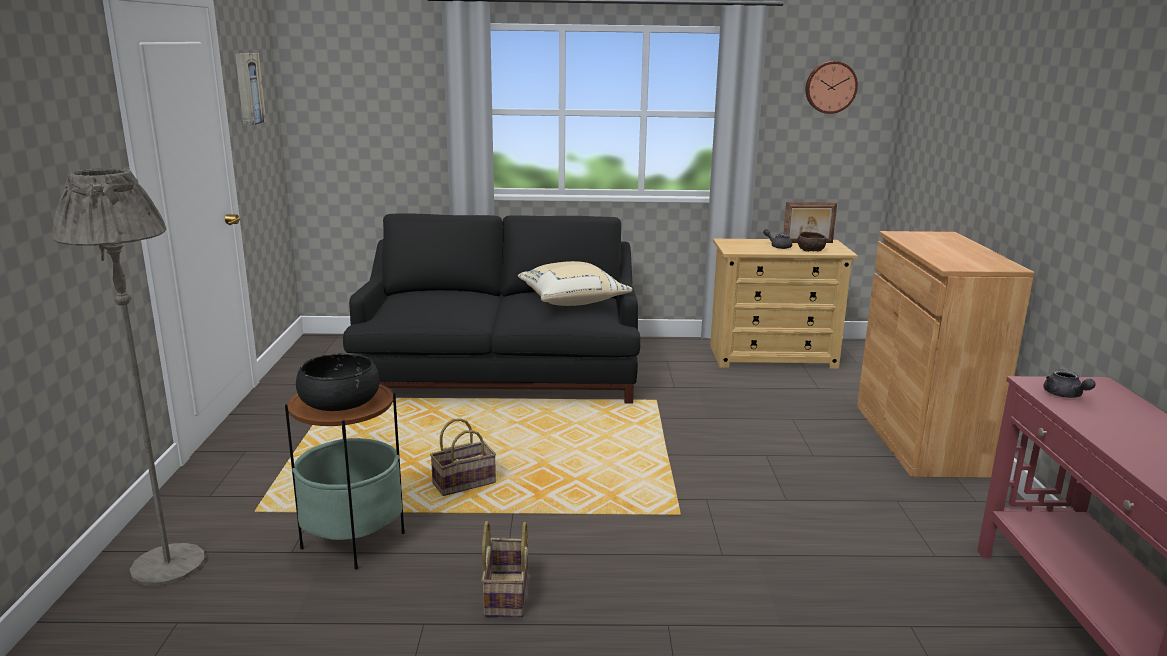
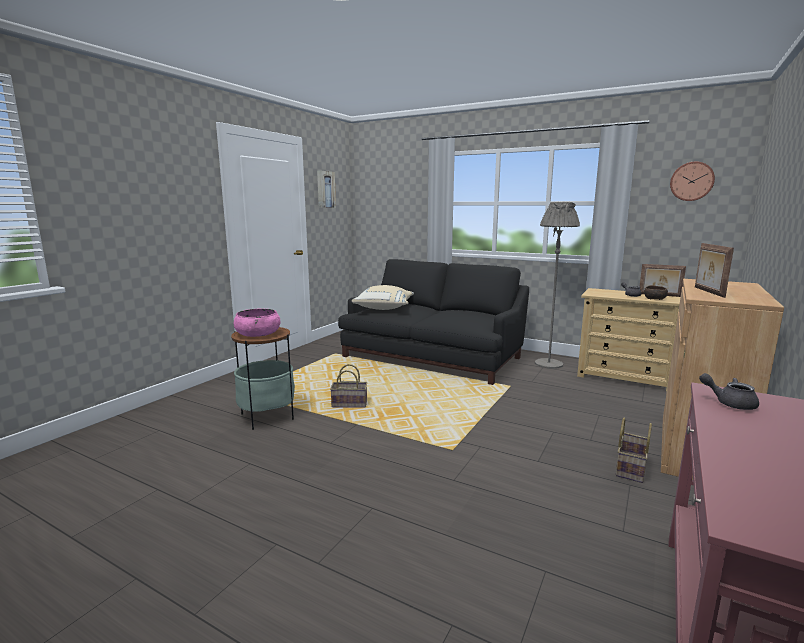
camera: 30 degrees right, 5 degrees down
(168, 565) = (185, 407): grey floor lamp -> grey floor lamp (548, 364)
(339, 401) = (258, 333): black bowl -> pink bowl
(505, 593) = (305, 462): basket -> basket (630, 468)
(572, 301) = (471, 316): beige pillow -> beige pillow (385, 308)
(941, 255) = (707, 292): none -> picture frame
(1065, 395) = (729, 403): grey teapot -> grey teapot turned 105 degrees clockwise

